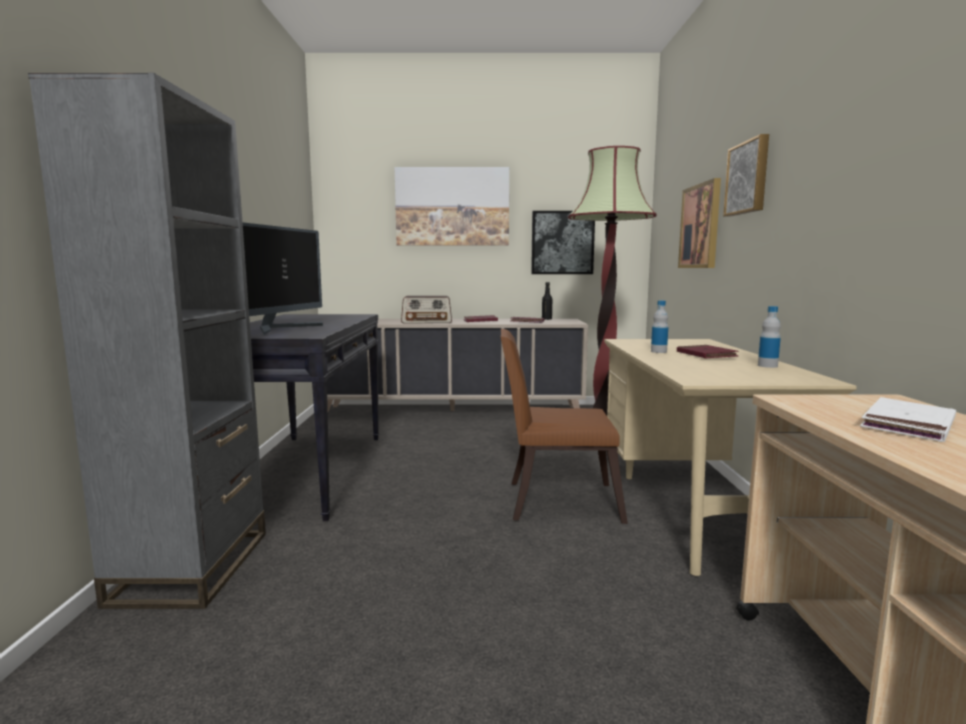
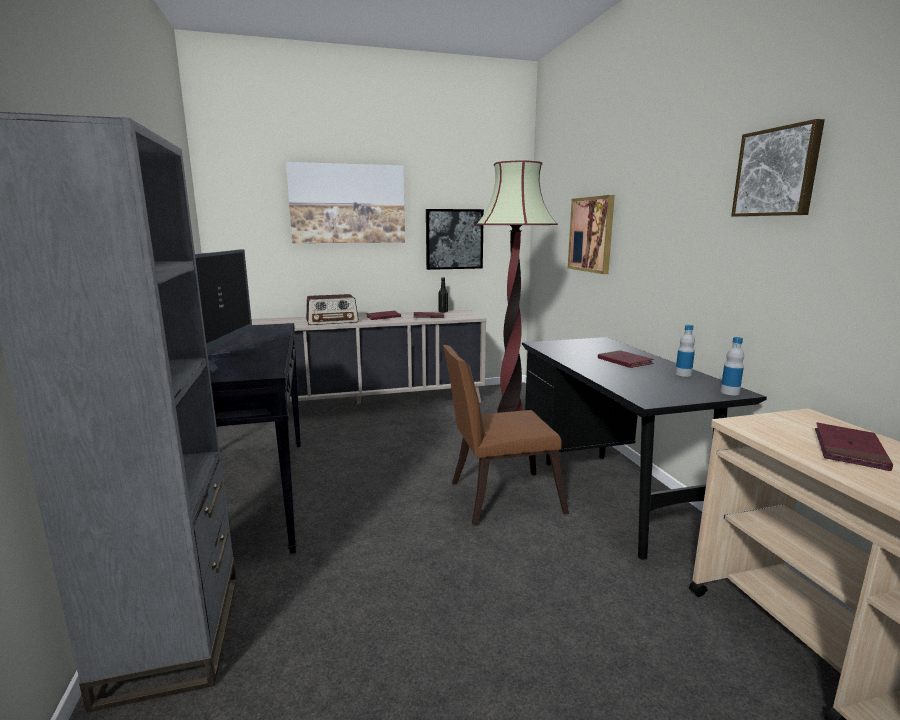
camera: 15 degrees left, 5 degrees up
(658, 351) = (583, 359): bottle -> bottle (729, 392)
(690, 509) = (610, 491): beige desk -> black desk
(748, 178) = (646, 201): picture -> picture (777, 172)
(908, 424) = (849, 450): white book -> red book

